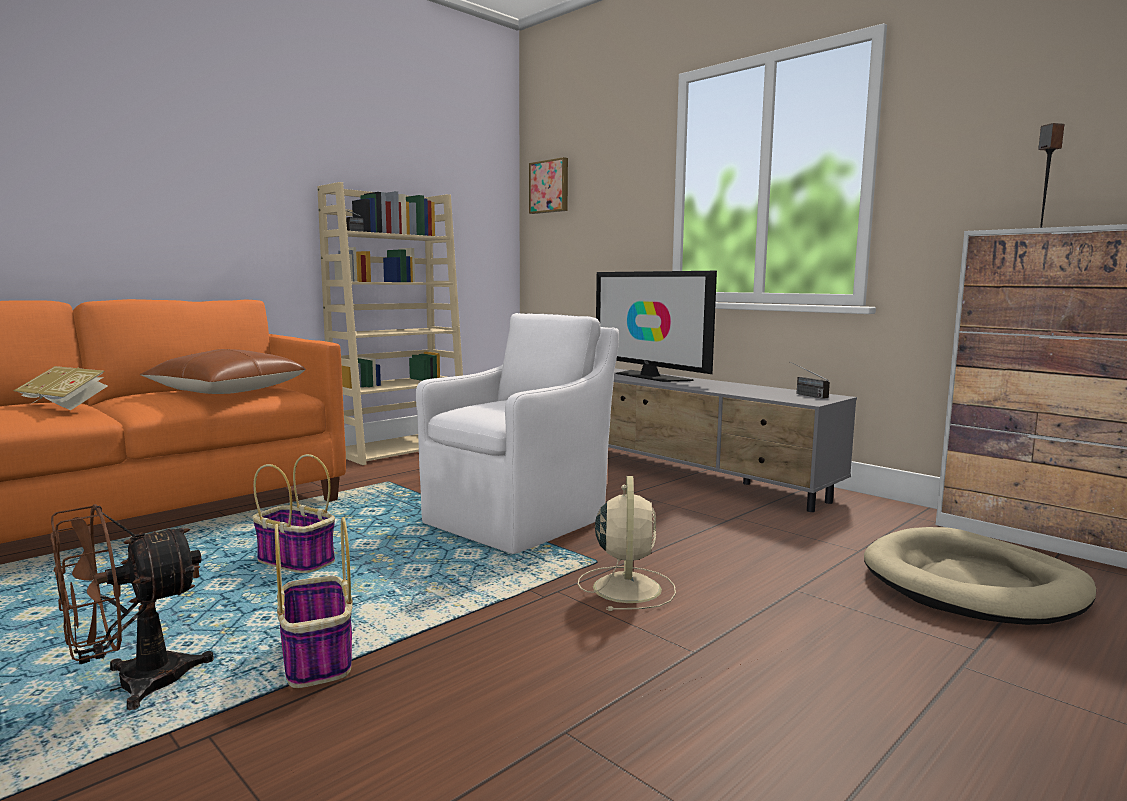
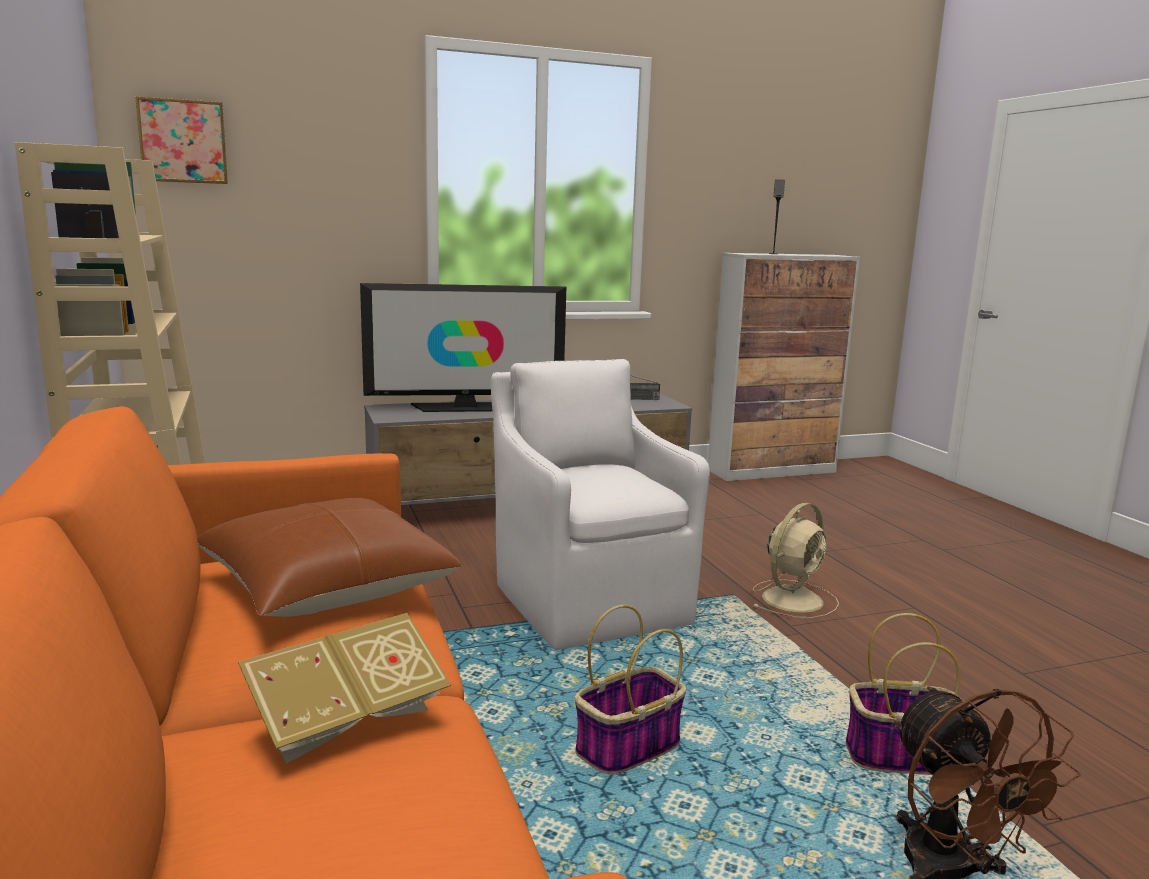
camera: 65 degrees left, 5 degrees up
(627, 587) = (794, 599): beige fan -> beige fan turned 105 degrees clockwise
(973, 584) = (834, 509): beige dog bed -> none

